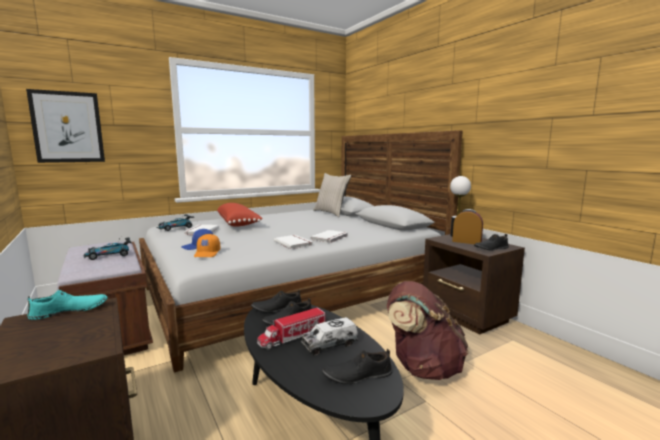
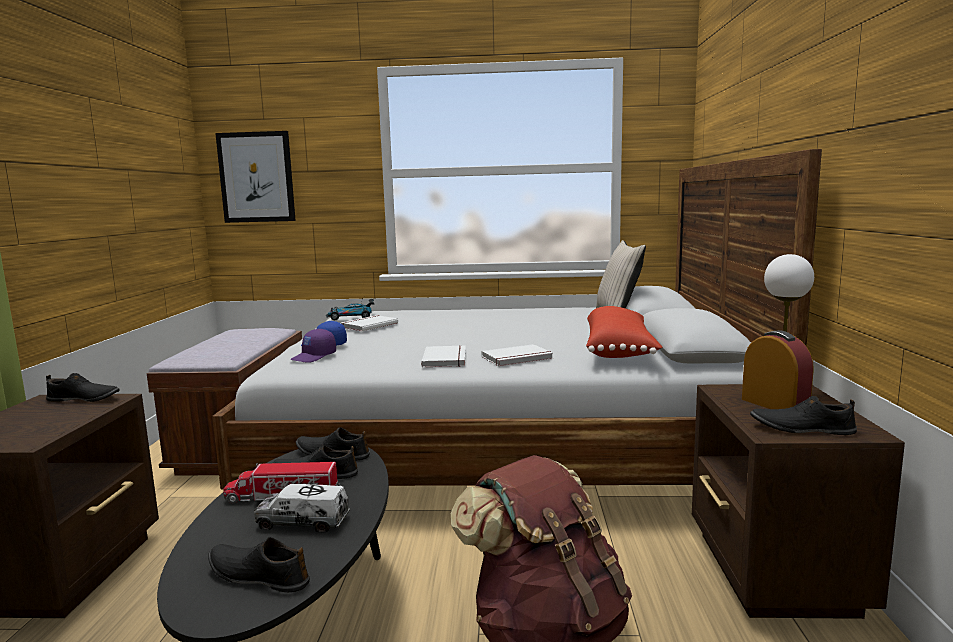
camera: 35 degrees right, 0 degrees up
(70, 311) = (84, 399): turquoise shoe -> black shoe
(109, 255) = (236, 344): toy car -> none
(207, 253) = (314, 357): orange cap -> purple cap
(238, 223) = (438, 319): red pillow -> red pillow (619, 350)

